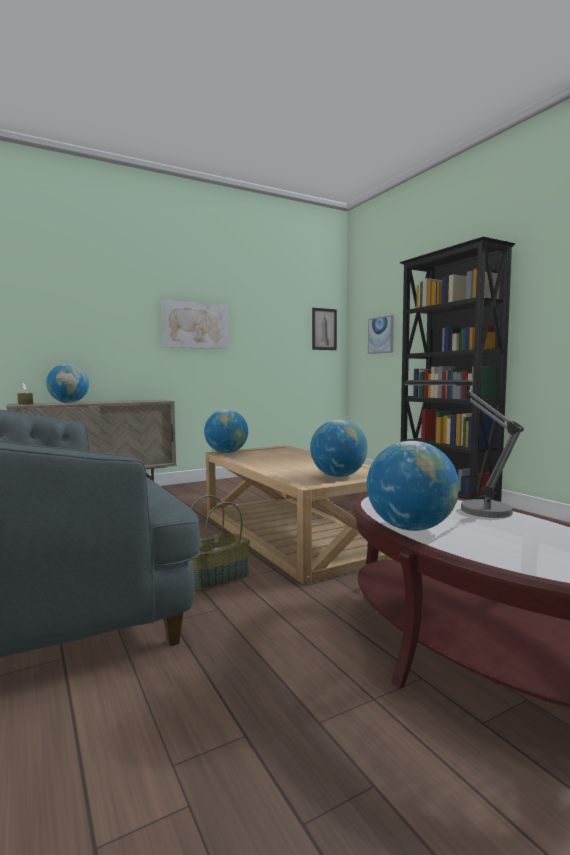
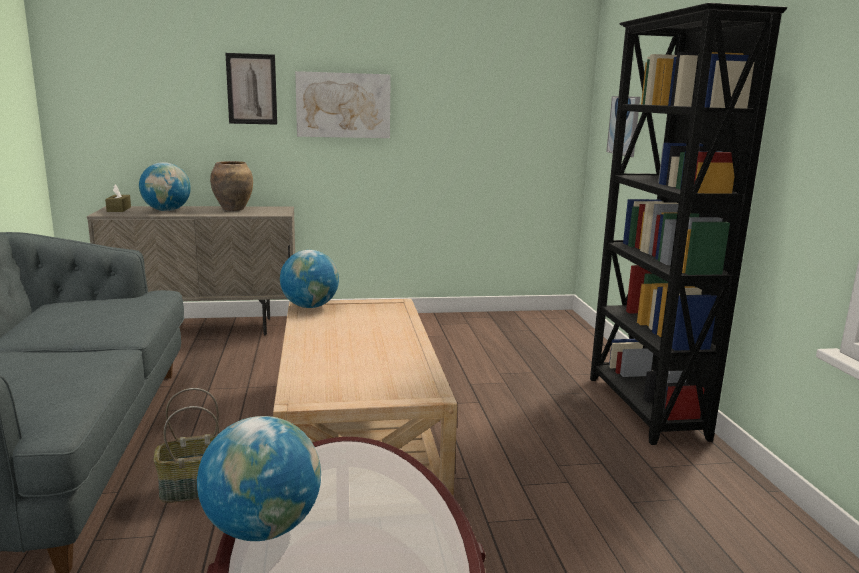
camera: 20 degrees right, 10 degrees up
(121, 401) = (234, 209): none -> brown vase
(324, 329) = (550, 106): picture -> picture (252, 89)
(338, 476) = (364, 387): globe -> none
(470, 508) = (404, 504): table lamp -> none

